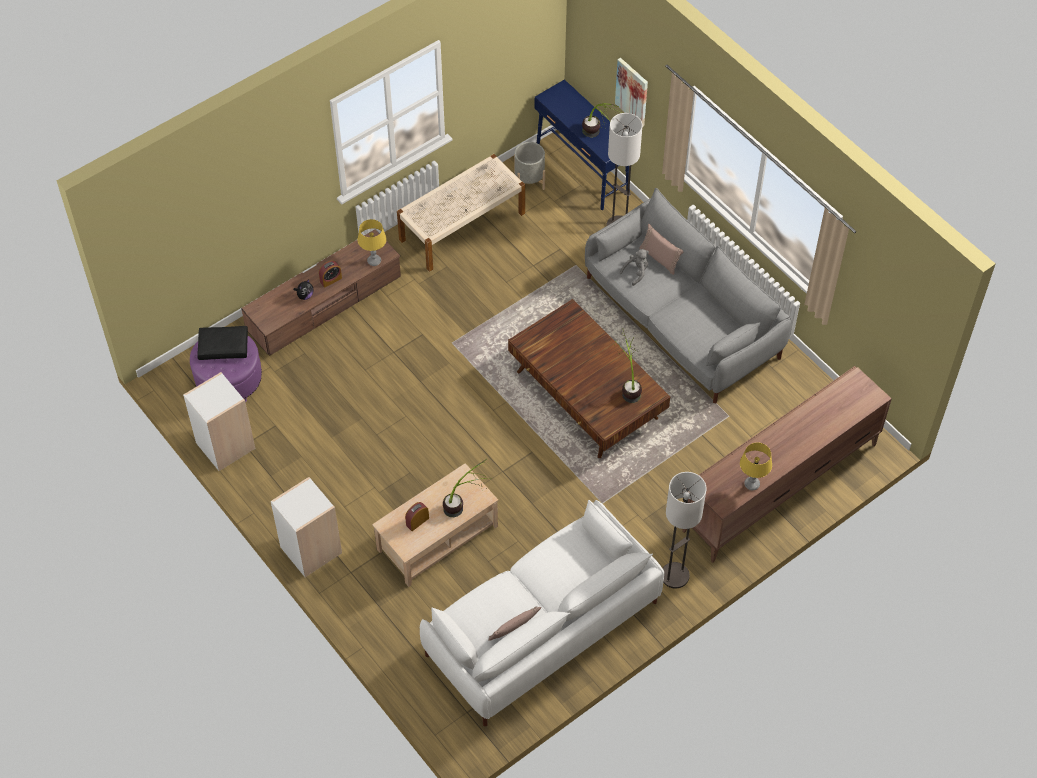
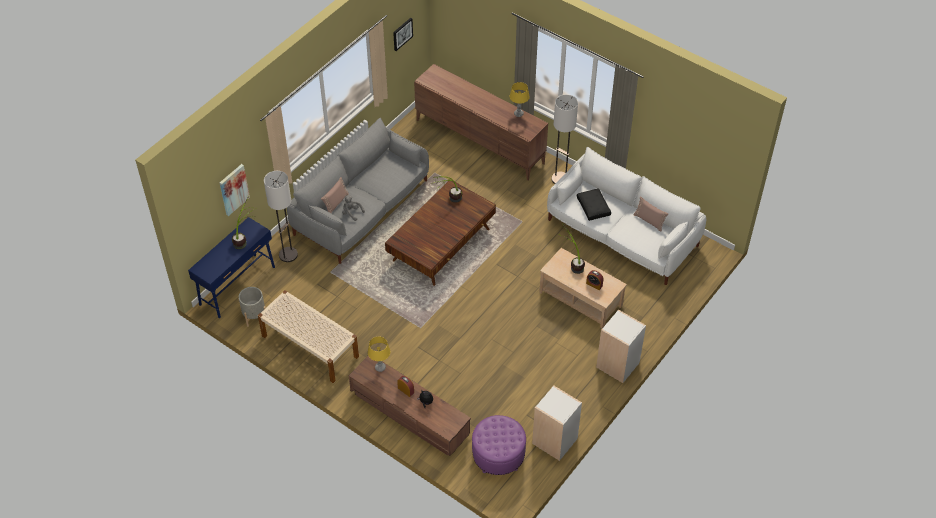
camera: 105 degrees left, 5 degrees down
(223, 347) = (492, 439): black pillow -> black pillow (594, 207)
(887, 305) = (402, 33): none -> picture

